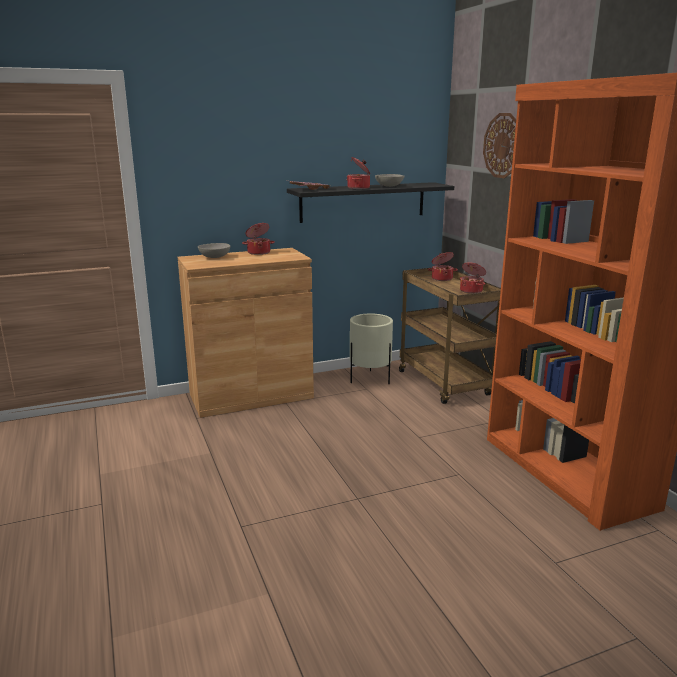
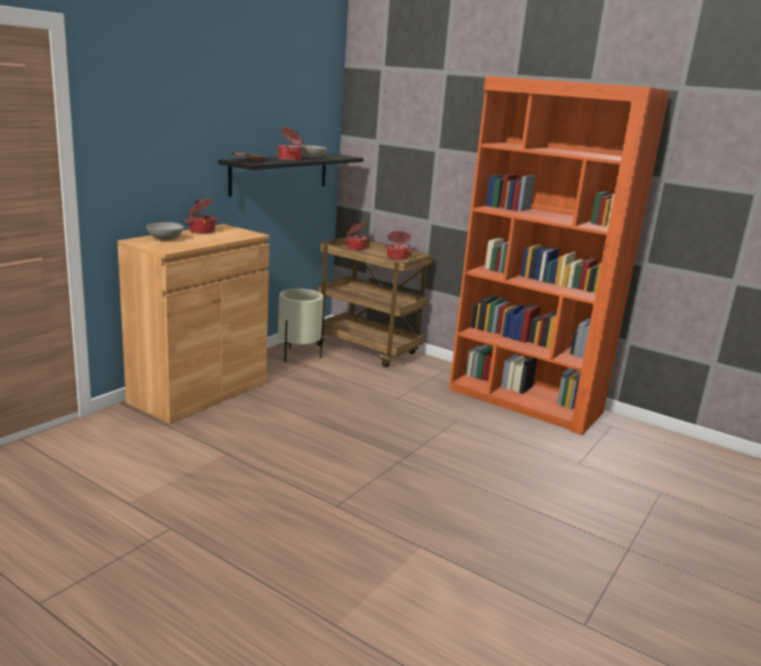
camera: 35 degrees left, 0 degrees up
(503, 145) = (419, 122): wall clock -> none

